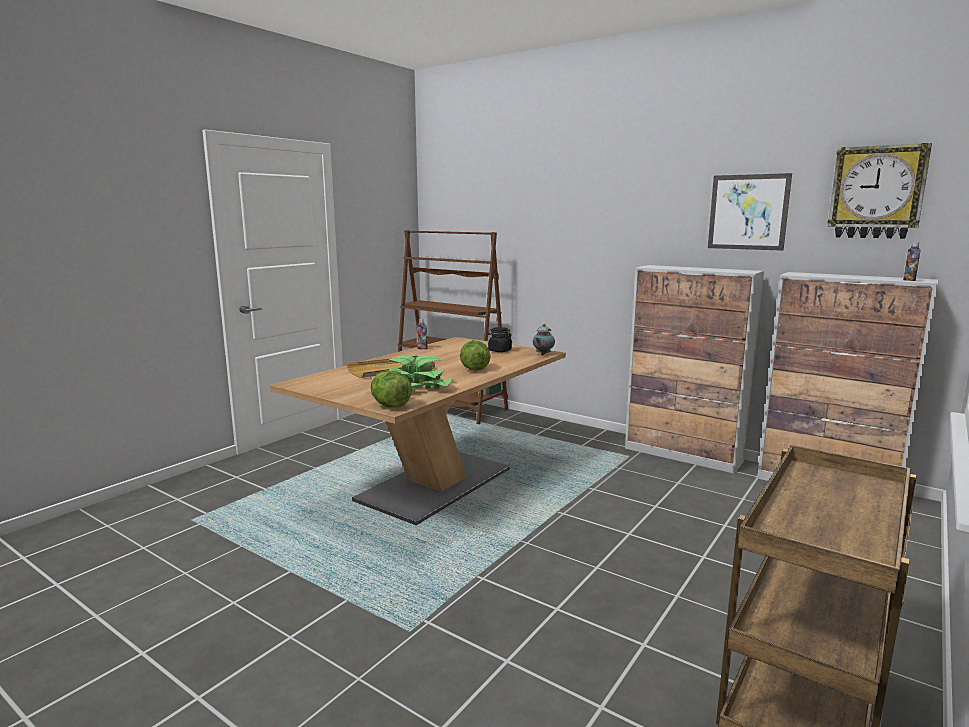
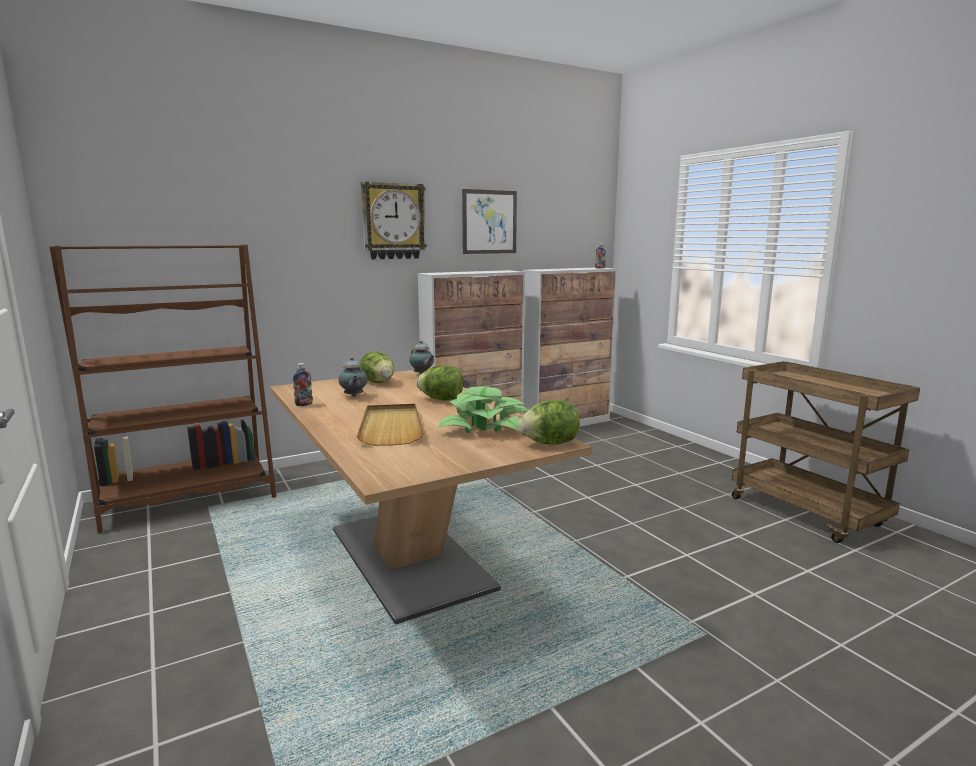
camera: 65 degrees left, 0 degrees up
(455, 352) = (353, 396): none -> teapot
(499, 351) = (378, 382): black jar -> lettuce
(876, 192) = (563, 209): wall clock -> wall clock (393, 221)

